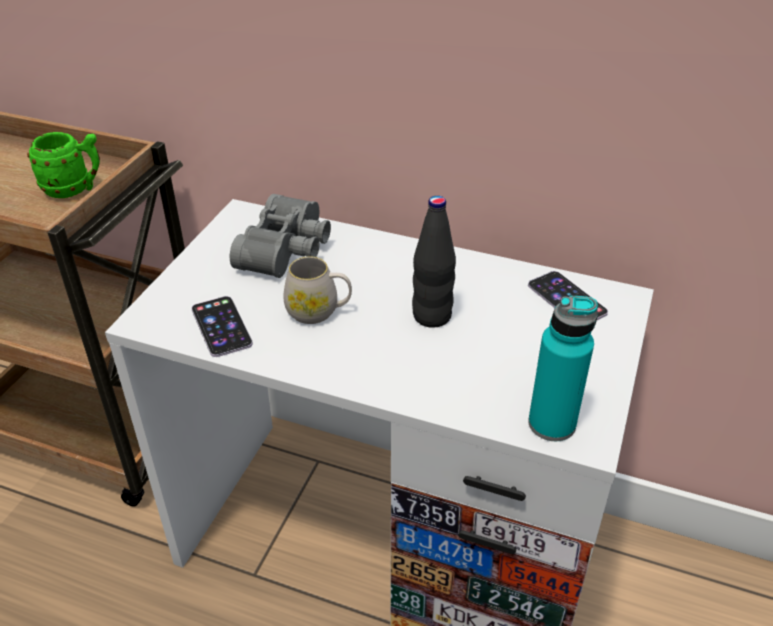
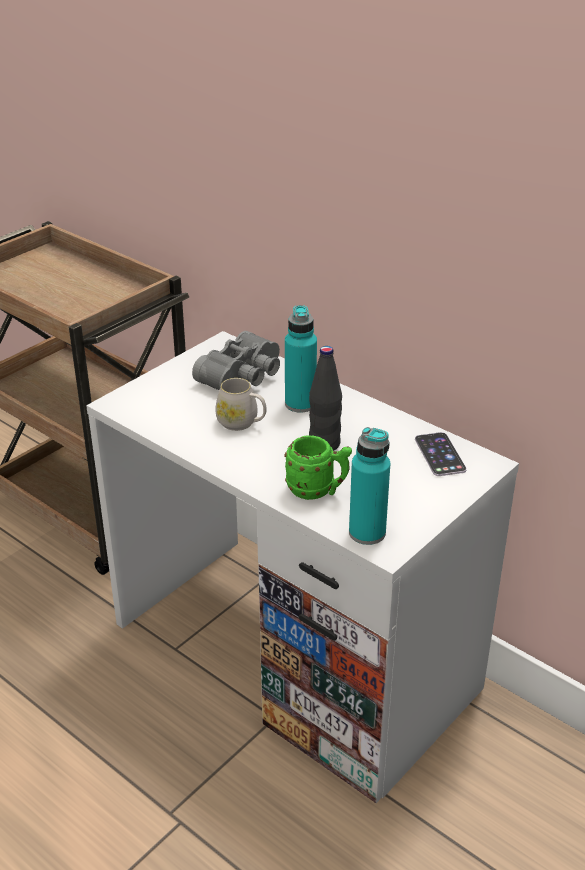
camera: 20 degrees right, 5 degrees down
(75, 189) = (105, 301): green mug -> green mug (318, 491)
(221, 326) = (167, 418): phone -> none
(374, 271) = (300, 404): none -> turquoise bottle

